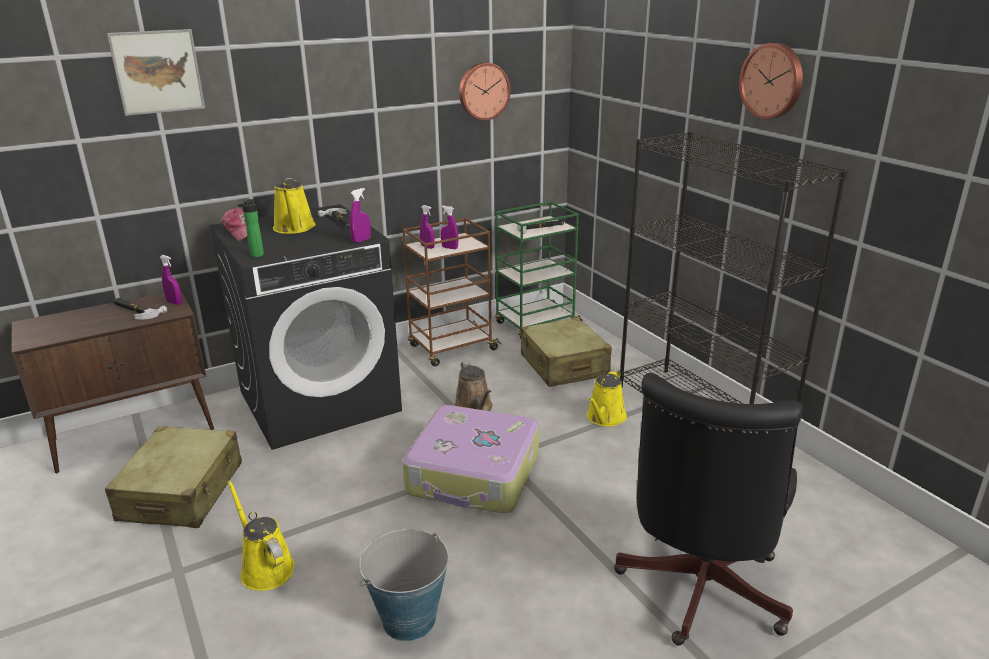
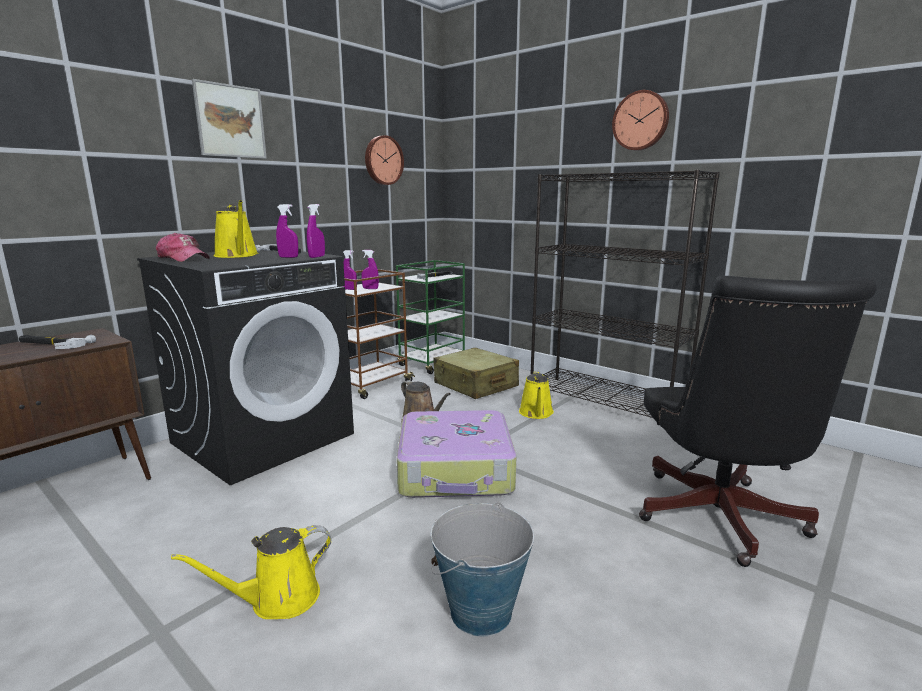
camera: 20 degrees left, 10 degrees down
(157, 72) = (80, 86): picture -> picture (230, 121)
(174, 303) = (101, 336): purple spray bottle -> purple spray bottle (288, 257)
(182, 492) = (132, 544): beige suitcase -> none
(255, 255) = (212, 266): bottle -> none
(265, 567) = (278, 599): yellow watering can -> yellow watering can turned 60 degrees counterclockwise

